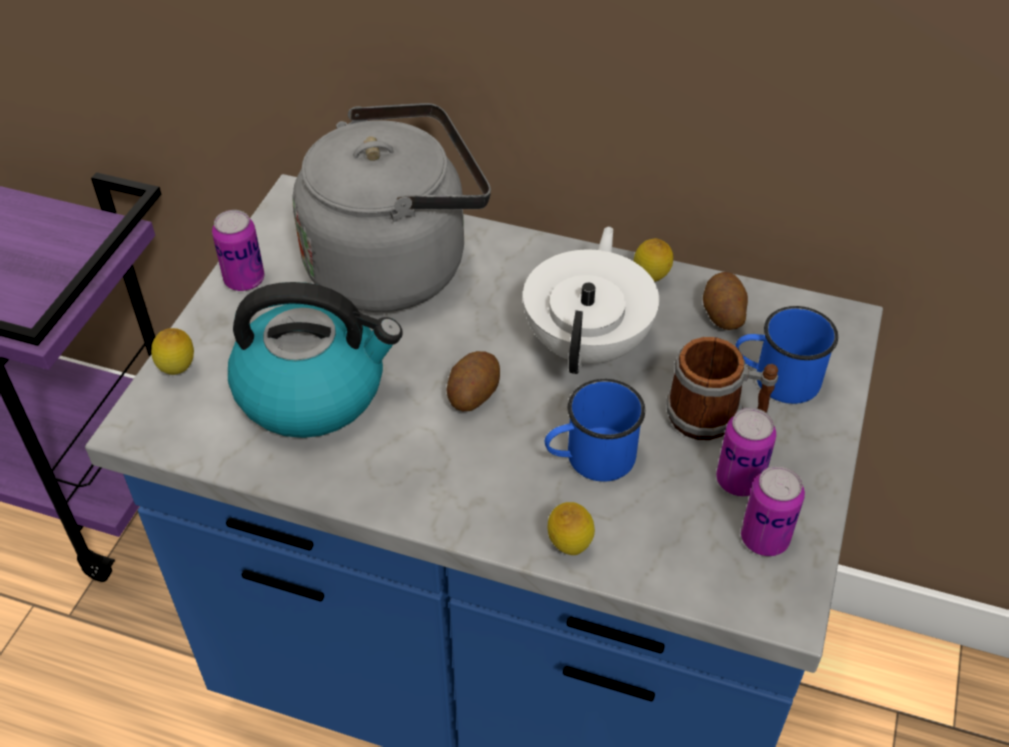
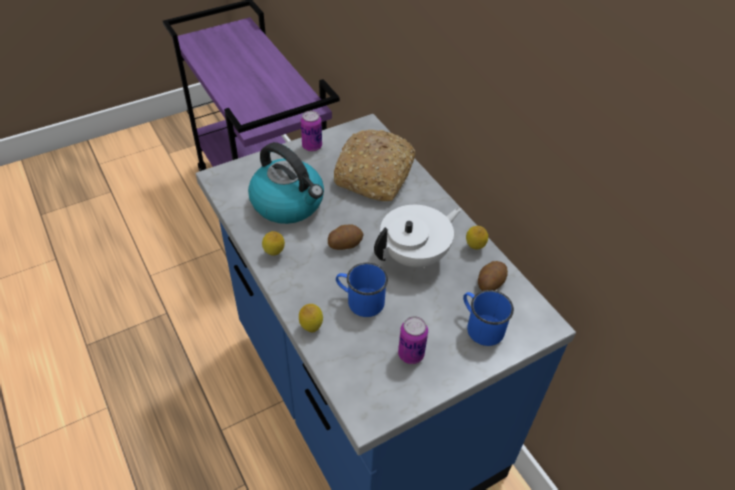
camera: 40 degrees right, 0 degrees up
(178, 371) = (252, 166): lemon -> lemon (274, 254)
(396, 264) = (375, 175): grey kettle -> bread
(715, 419) = (432, 323): mug -> none
(764, 538) = (392, 384): can -> none

